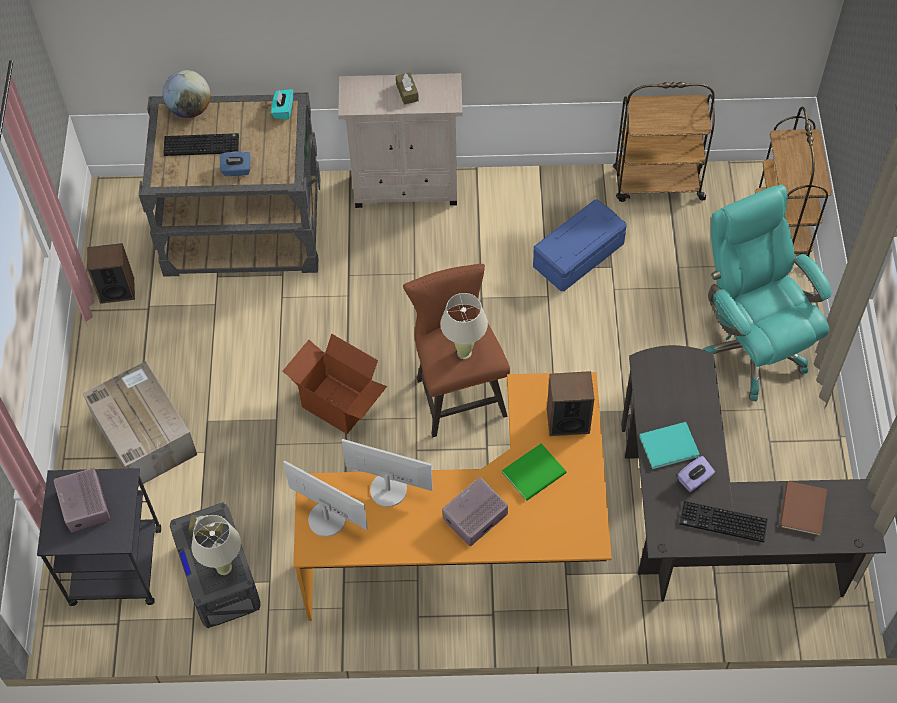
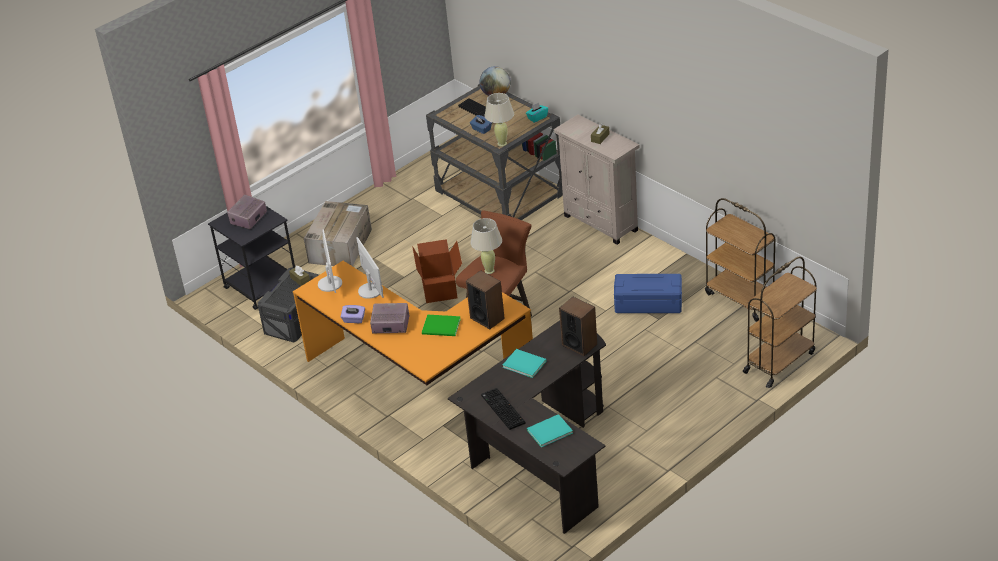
camera: 50 degrees right, 20 degrees down
(117, 290) = (407, 184): speaker -> speaker (579, 344)
(224, 568) = (286, 298): beige table lamp -> beige table lamp (502, 143)
(694, 480) = (516, 385): purple tissue box -> purple tissue box (354, 320)
(751, 346) = (682, 399): turquoise office chair -> none
(801, 510) = (548, 431): brown book -> turquoise book

